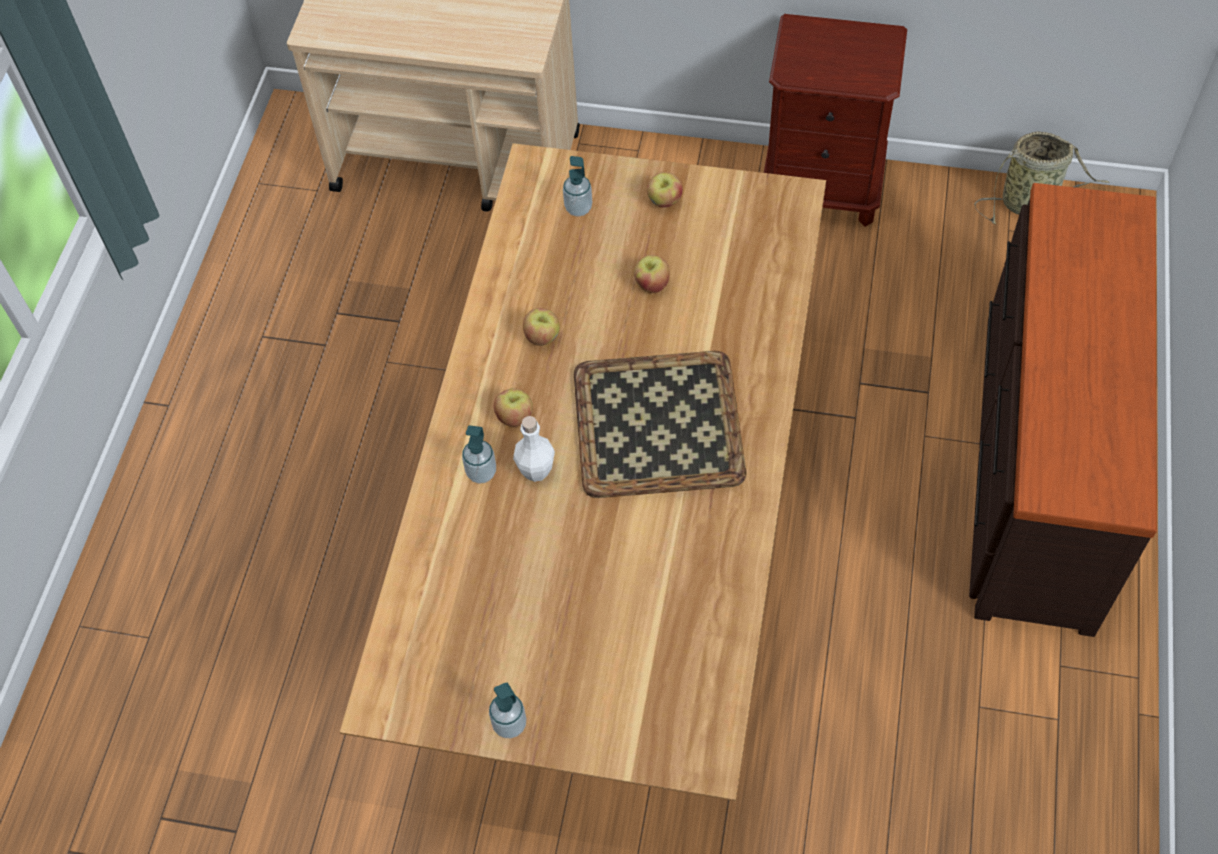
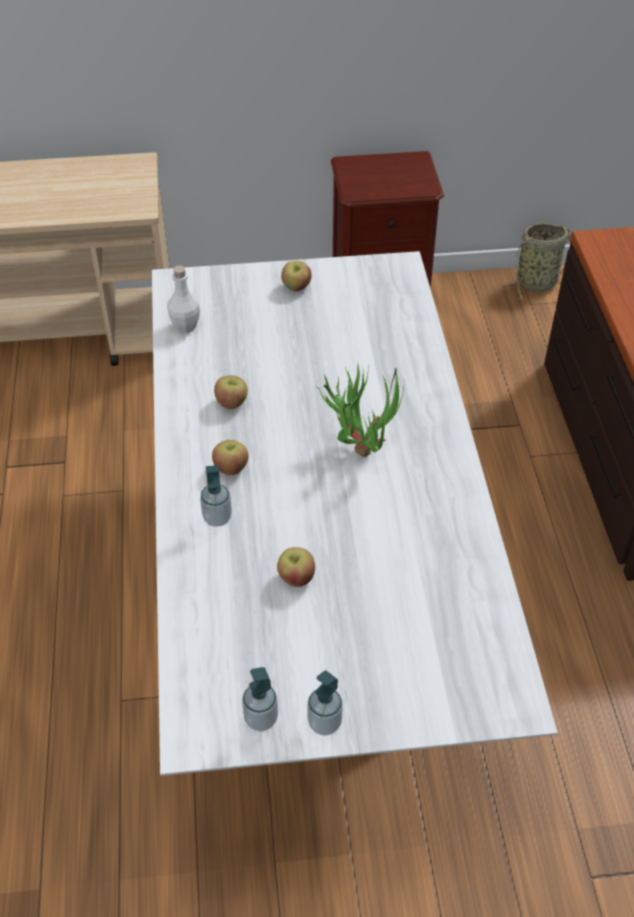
camera: 20 degrees left, 10 degrees down
(536, 470) = (266, 505): white bottle -> white bottle (185, 326)
(578, 208) = (226, 304): soap dispenser -> soap dispenser (261, 719)
(616, 553) = (316, 601): brown dining table -> white dining table
(652, 284) = (310, 347): apple -> apple (296, 578)
(659, 422) = (359, 445): tray -> potted plant

